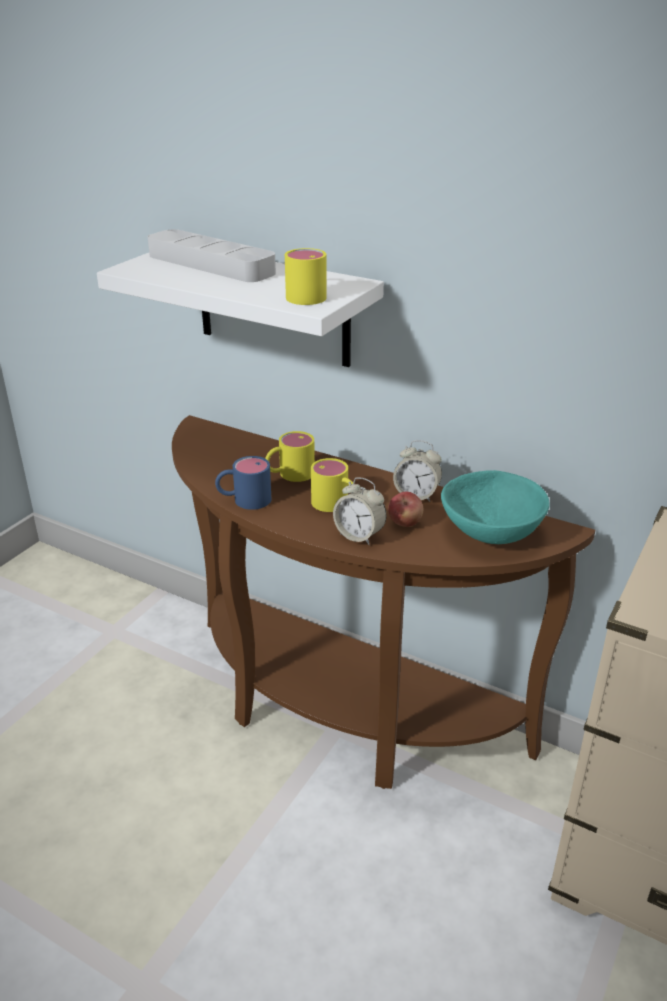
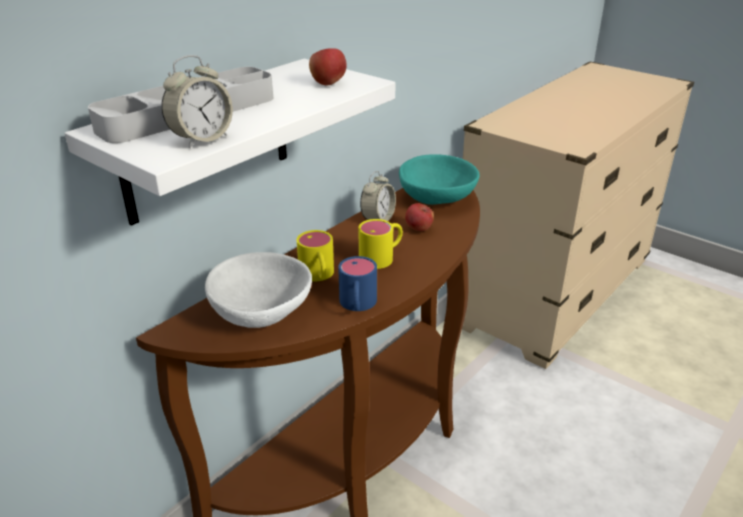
camera: 80 degrees left, 0 degrees up
(224, 456) = (261, 313): none -> white bowl
(302, 295) = (328, 83): yellow mug -> apple
(359, 535) = (433, 251): alarm clock -> alarm clock (201, 139)

